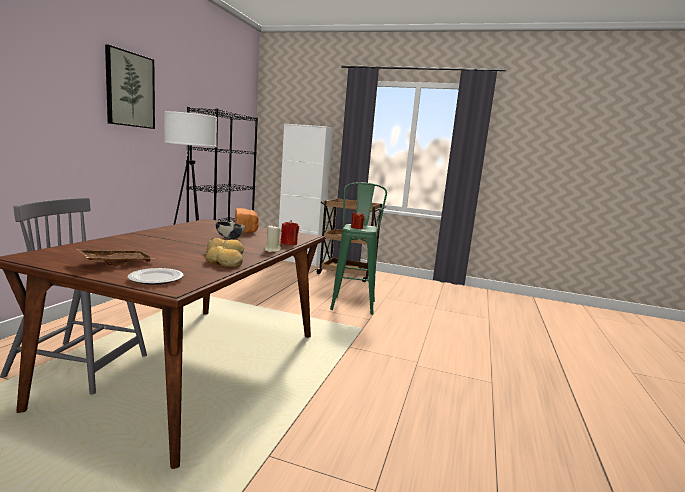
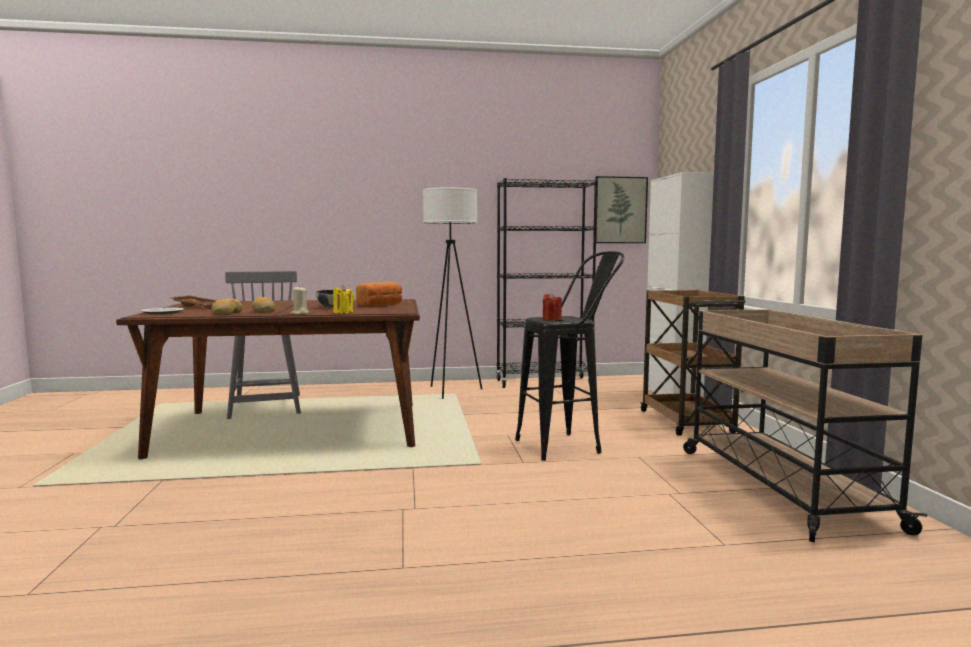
camera: 65 degrees right, 5 degrees down
(130, 90) = (420, 176): picture -> picture (620, 210)
(289, 243) = (343, 312): red candle -> yellow candle
(353, 303) = (569, 445): green stool -> black stool
(439, 291) = (779, 486): none -> beige cart

